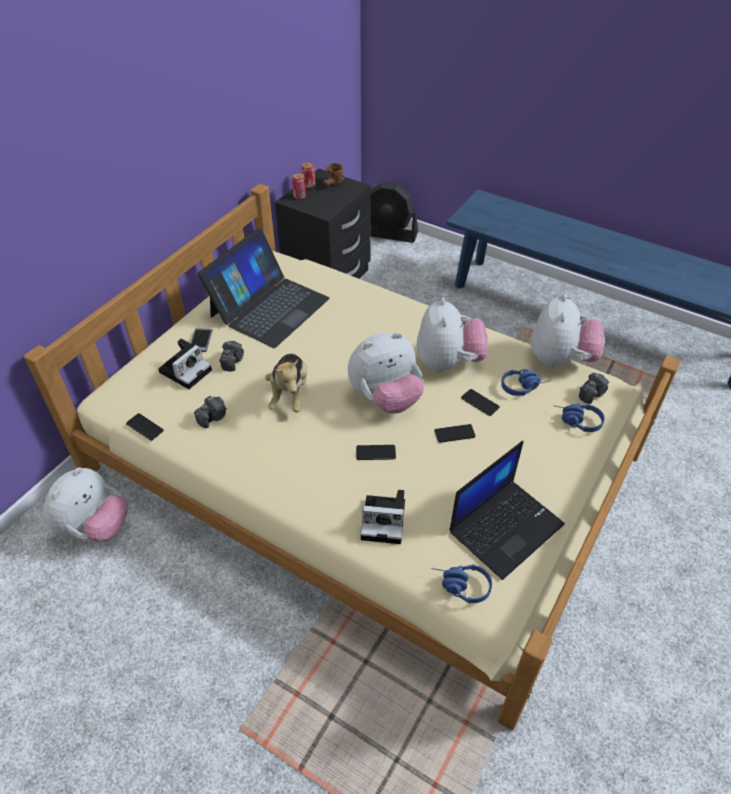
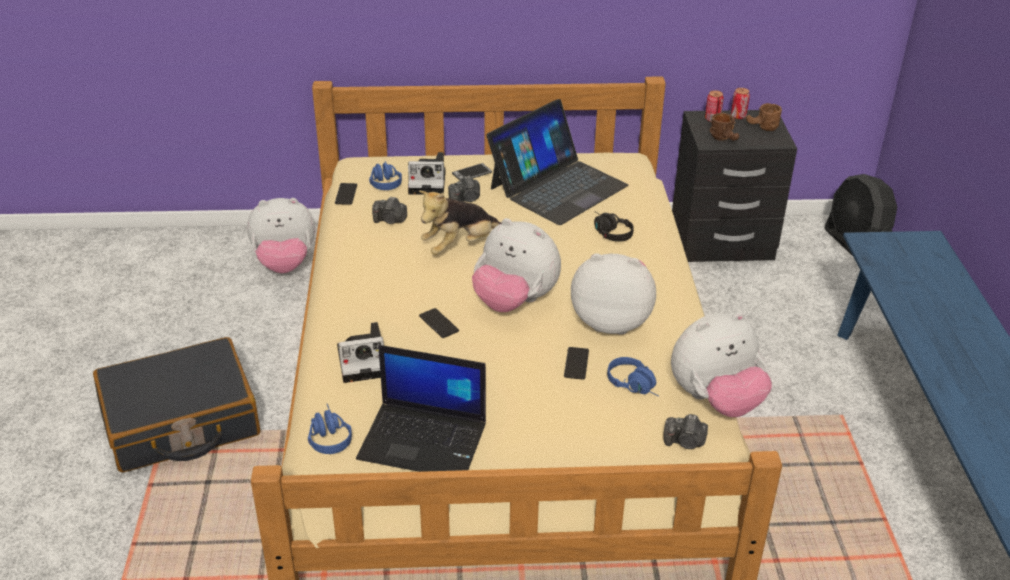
camera: 55 degrees right, 10 degrees down
(236, 706) = (181, 422): none -> black suitcase
(269, 307) = (557, 186): laptop -> laptop turned 45 degrees counterclockwise
(329, 204) = (725, 139): none -> brown mug
(349, 312) = (608, 232): none -> black headphones
(385, 520) = (364, 361): camera -> camera turned 75 degrees counterclockwise
(448, 362) = (611, 321): plush toy -> plush toy turned 135 degrees counterclockwise
(454, 434) = (514, 363): phone -> none
(575, 421) = (624, 443): blue headphones -> blue headphones (384, 181)

